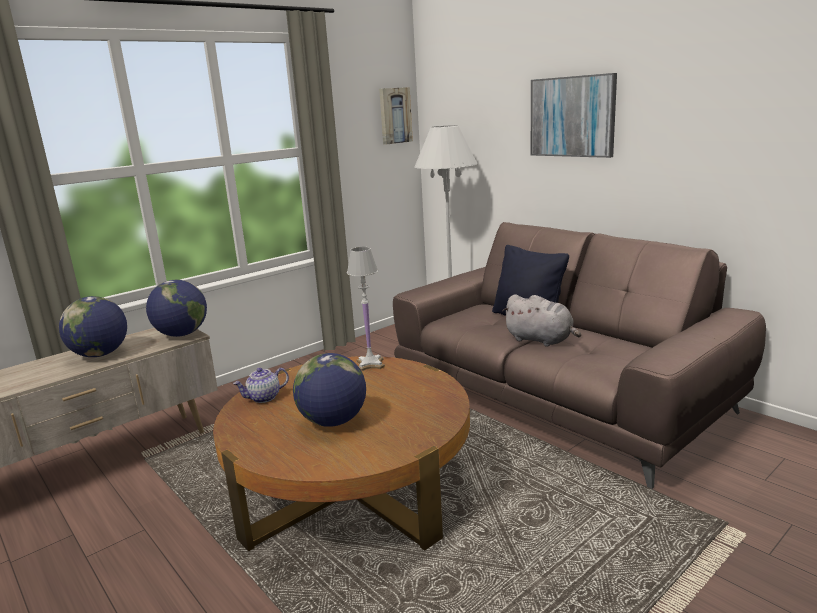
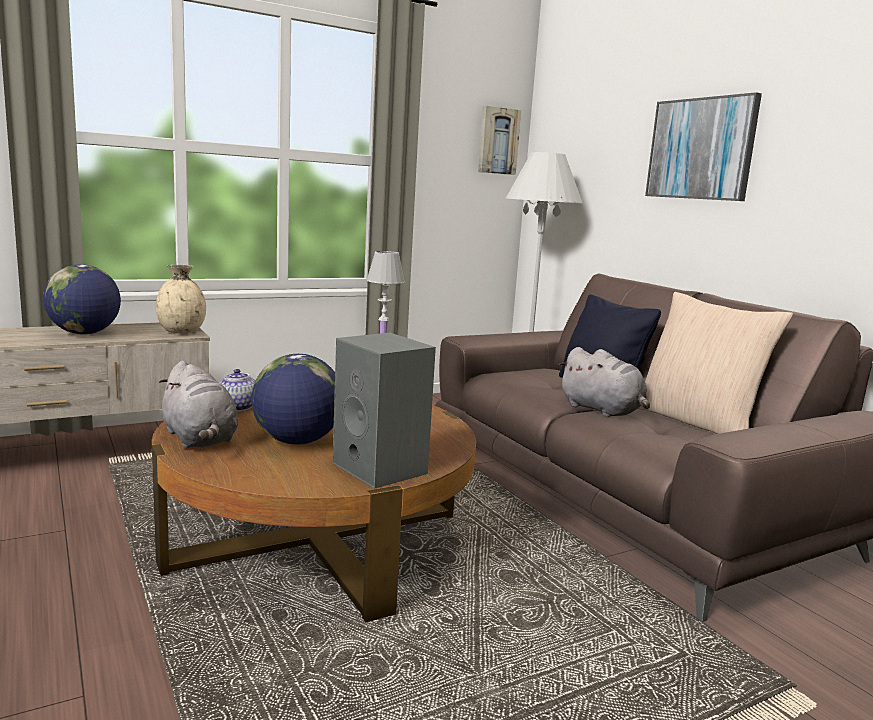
camera: 10 degrees right, 5 degrees down
(181, 334) = (182, 331): globe -> beige vase
(256, 437) = (200, 439): none -> grey plush toy
(413, 433) = (382, 468): none -> grey speaker
(611, 337) = (697, 422): none -> beige pillow

